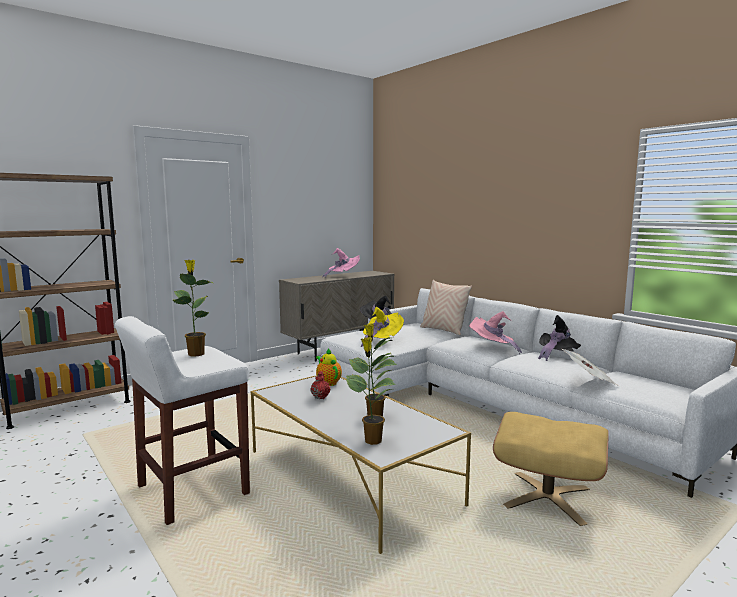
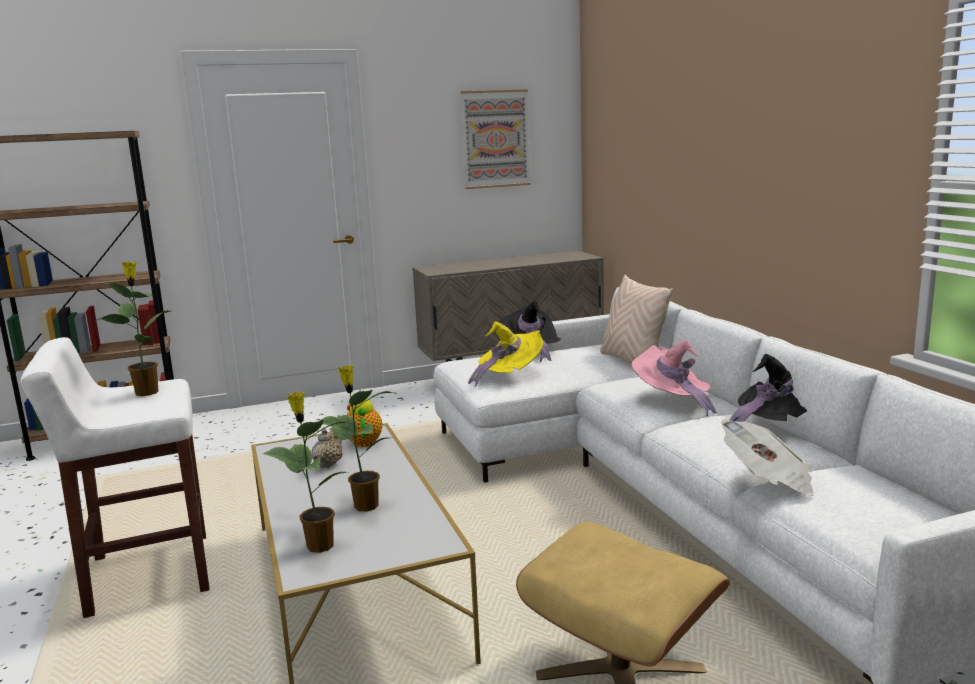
camera: 20 degrees right, 5 degrees up
(320, 397) = (328, 464): red teapot -> beige teapot
(327, 200) = (495, 139): none -> picture
(343, 276) = (514, 262): pink hat -> none

